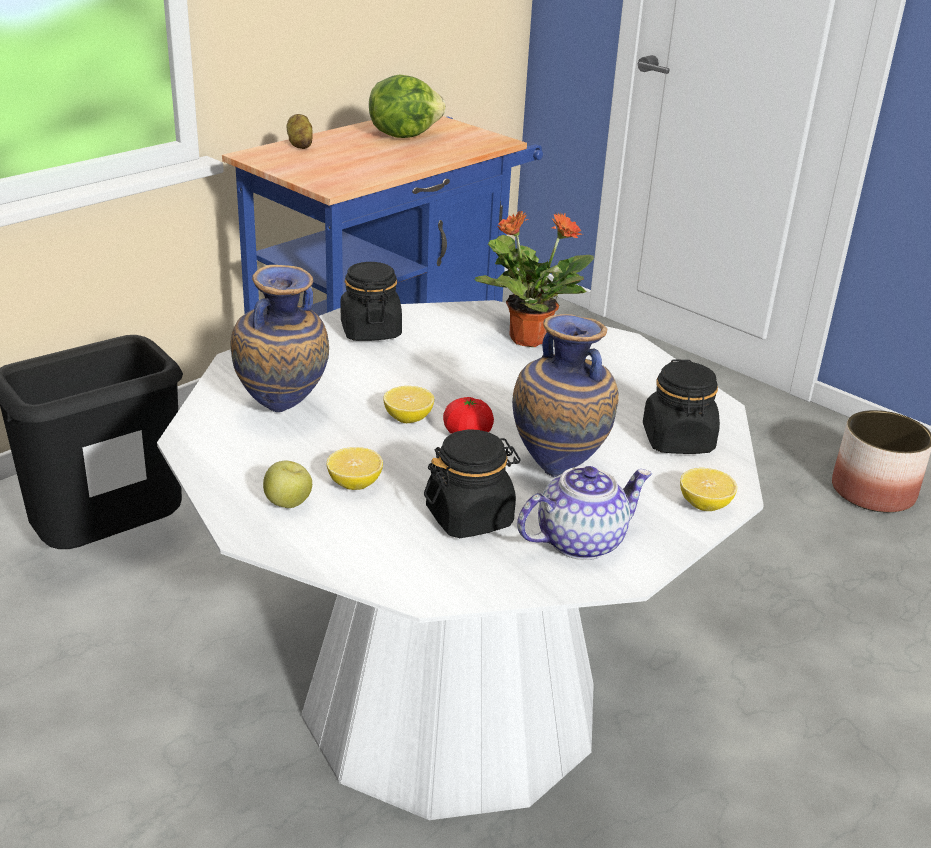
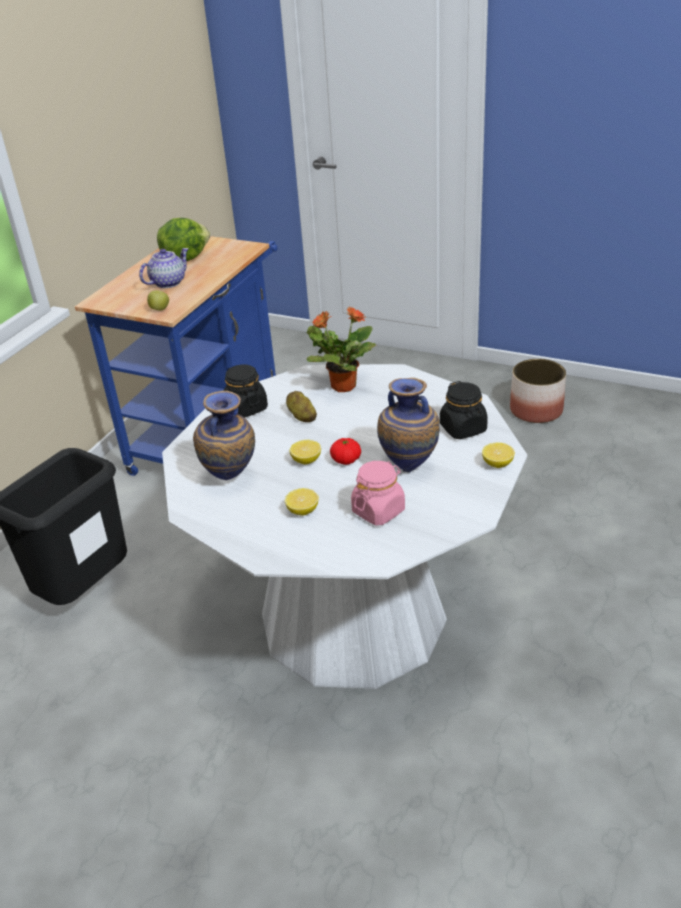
camera: 15 degrees left, 5 degrees up
(288, 504) = (273, 535): apple -> apple (160, 309)
(300, 144) = (121, 284): potato -> potato (301, 416)
(470, 517) = (378, 511): black jar -> pink jar
(580, 540) = (445, 505): teapot -> teapot (168, 282)

